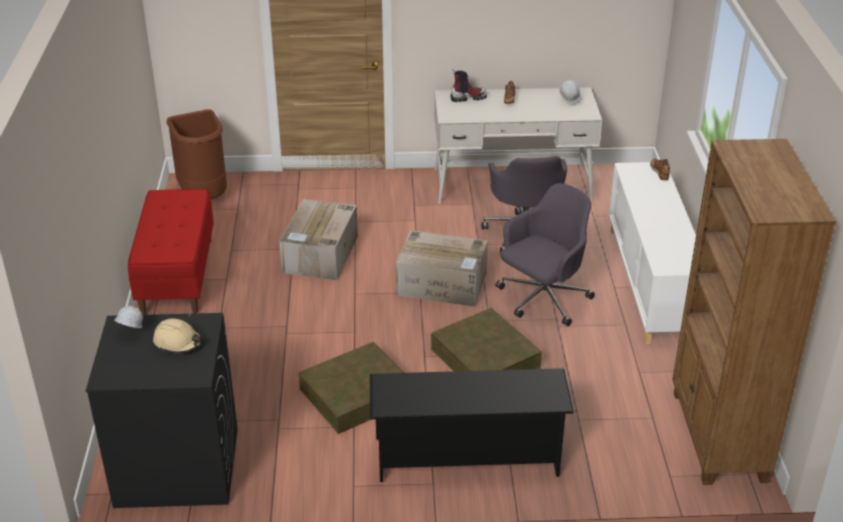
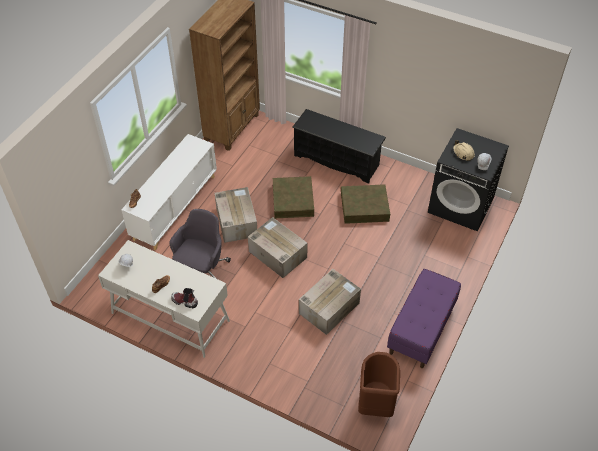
camera: 150 degrees left, 15 degrees up
(177, 275) = (421, 329): red bench -> purple bench
(542, 299) = (236, 221): grey office chair -> cardboard box

